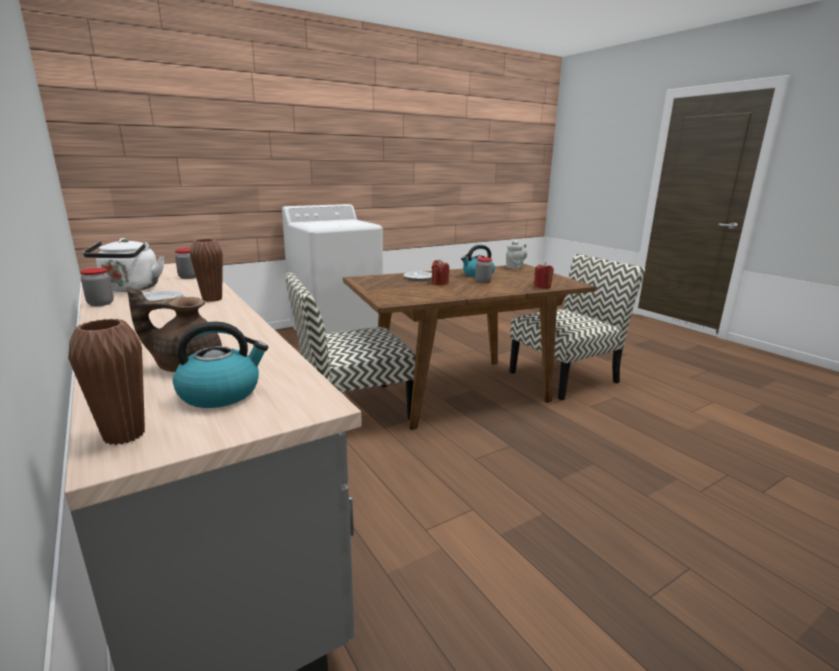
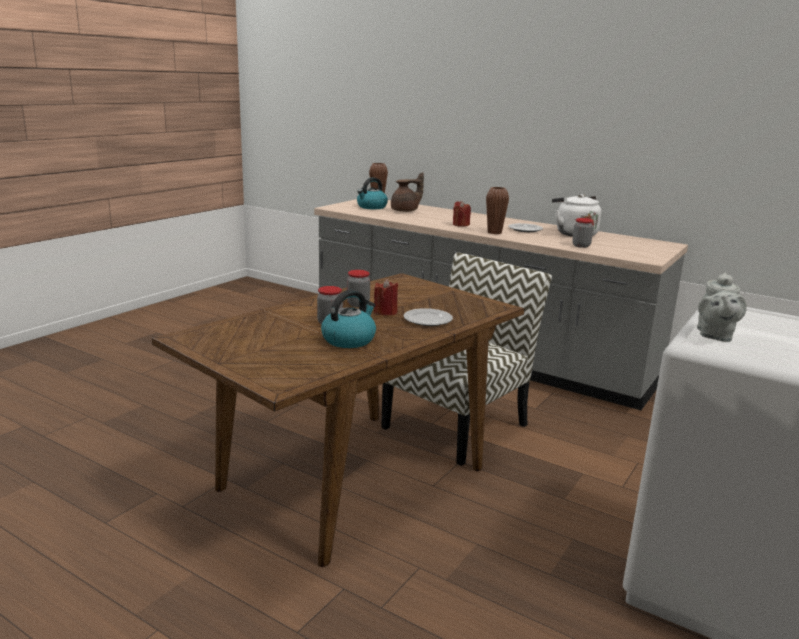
camera: 155 degrees right, 0 degrees up
(101, 304) = (546, 225): jar -> jar (358, 304)
(515, 267) = (293, 378): grey teapot -> grey teapot (714, 336)
(542, 286) = (238, 324): red candle -> red candle (460, 225)
(564, 376) = (181, 557): chair -> none

